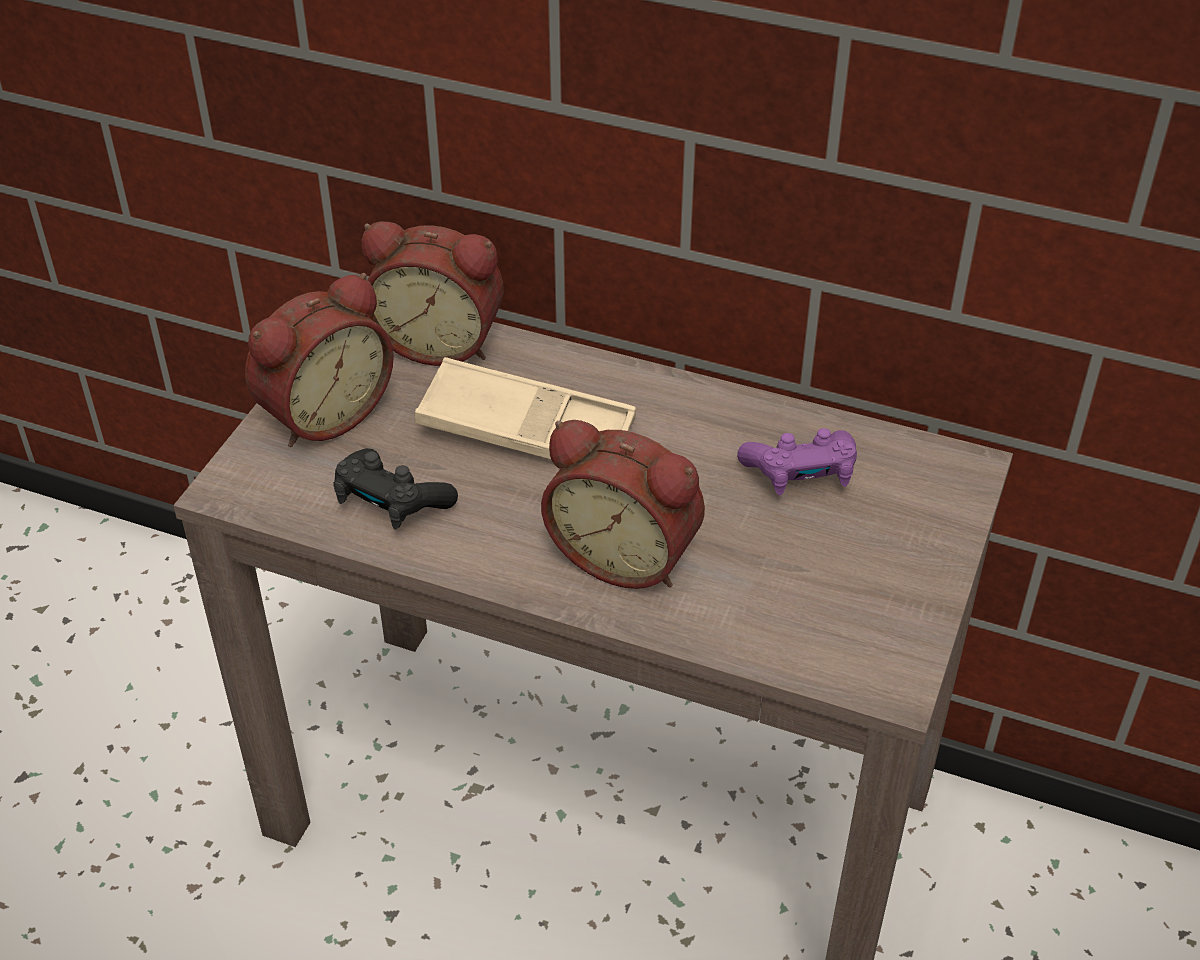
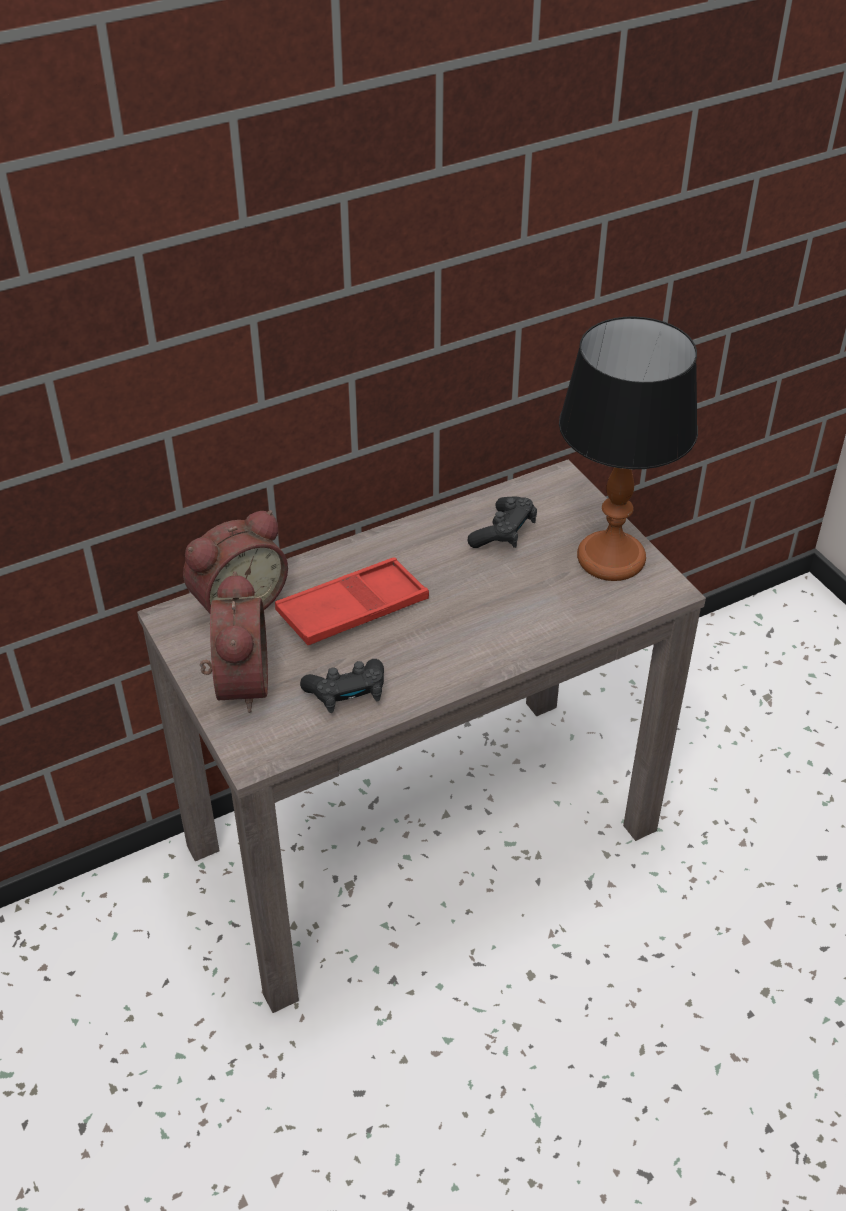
camera: 50 degrees left, 0 degrees up
(526, 429) = (353, 609): beige tray -> red tray
(626, 554) = (489, 627): alarm clock -> none
(801, 475) = (504, 533): purple game controller -> black game controller
(882, 594) = (610, 557): none -> table lamp

